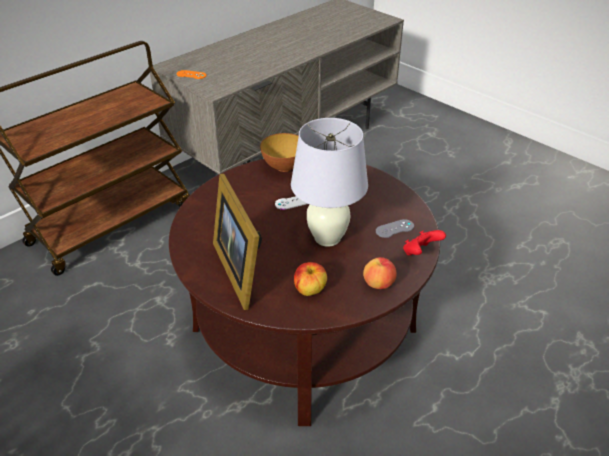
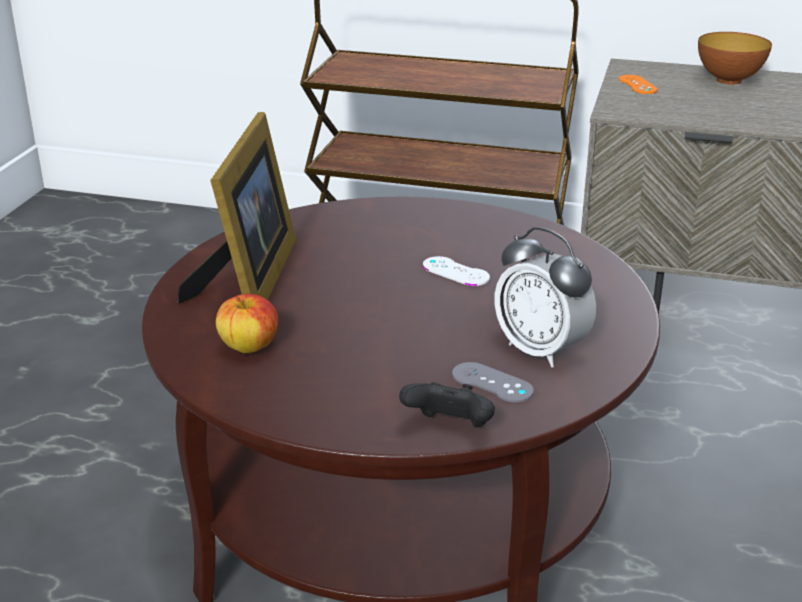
camera: 60 degrees right, 10 degrees down
(241, 269) = (250, 281): picture frame -> picture frame turned 150 degrees clockwise
(284, 167) = (538, 238): bowl -> bowl (729, 80)
(327, 238) = (393, 326): white table lamp -> none
(379, 206) = (541, 350): none -> alarm clock
(379, 284) = (319, 406): apple -> none
(420, 253) = (450, 428): red game controller -> black game controller

